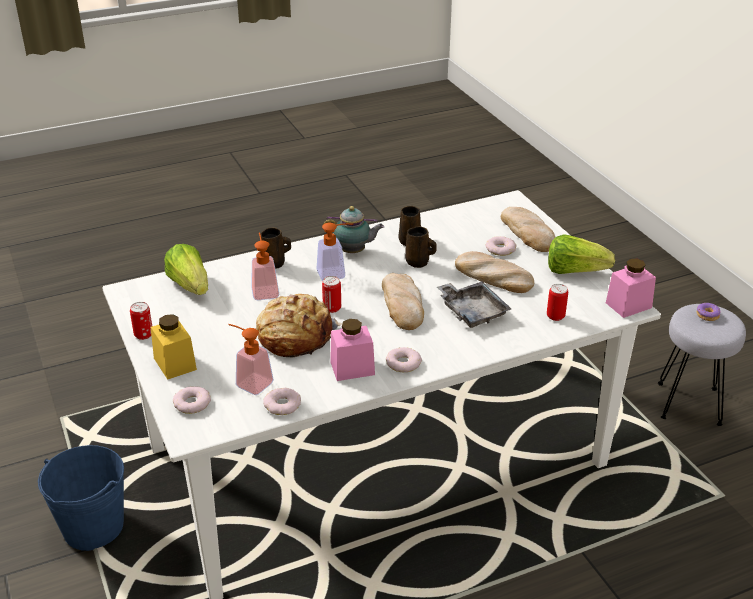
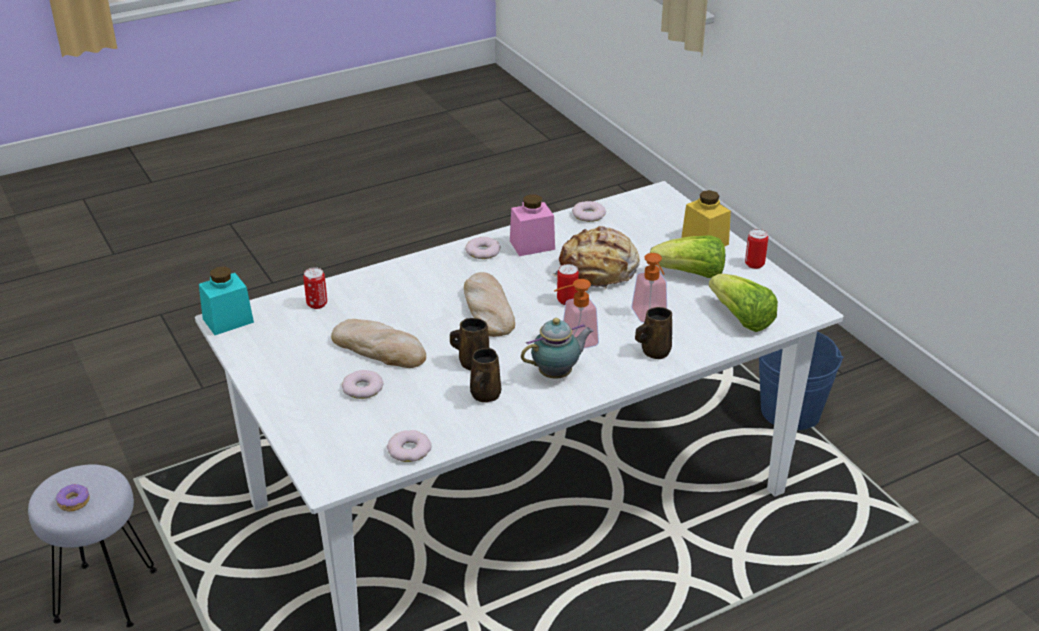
camera: 175 degrees right, 0 degrees up
(192, 403) = (669, 212): donut -> donut (409, 450)
(249, 382) = (625, 230): soap dispenser -> none
(354, 252) = (557, 374): teapot -> teapot turned 150 degrees clockwise
(472, 311) = (409, 305): grey tray -> none
(528, 232) = (318, 418): bread -> none
(574, 271) = (274, 361): lettuce -> lettuce (690, 274)
(628, 305) = (228, 320): pink jar -> turquoise jar

